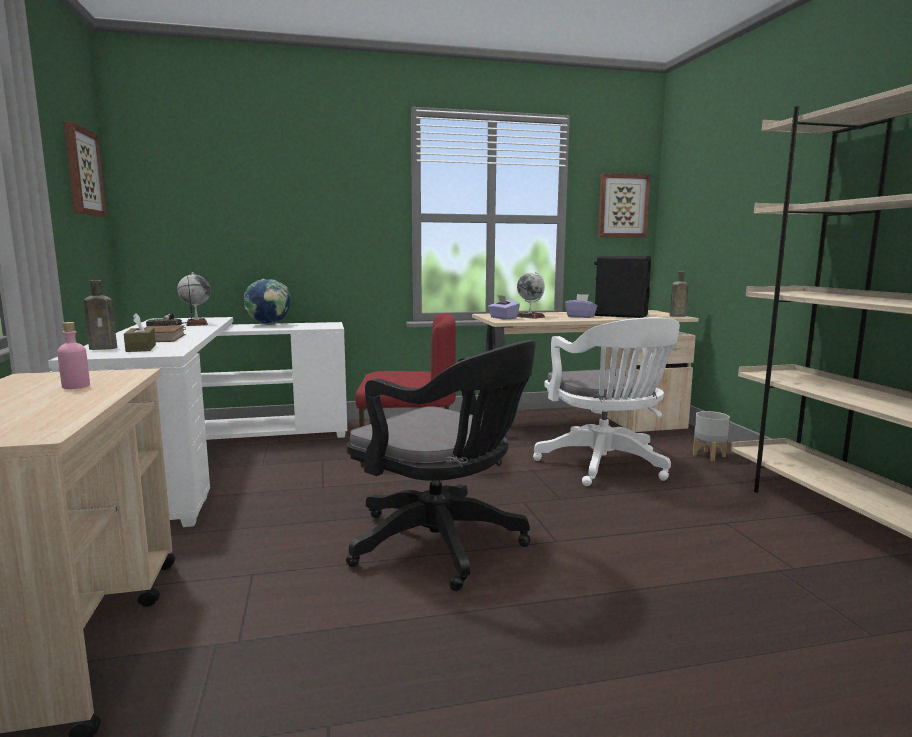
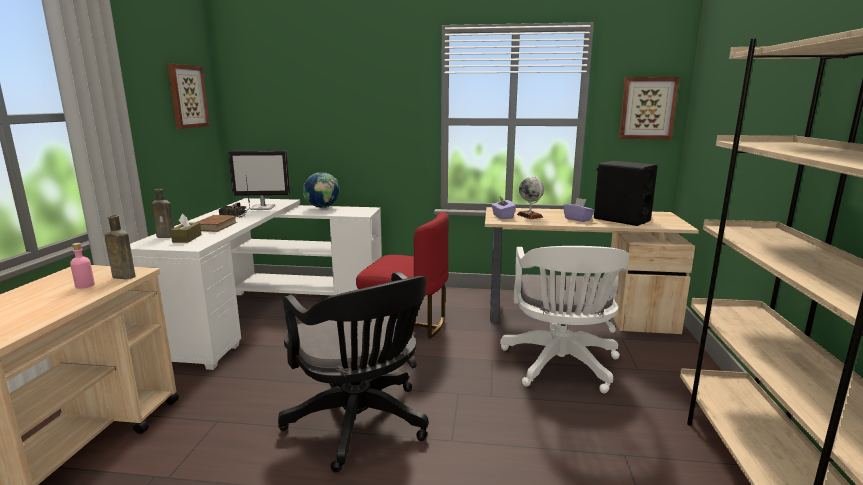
camera: 20 degrees right, 5 degrees up
(196, 323) = (263, 208): globe -> monitor
(676, 316) = (678, 225): brown bottle -> brown bottle (122, 276)
(709, 455) = (676, 371): grey planter -> none

